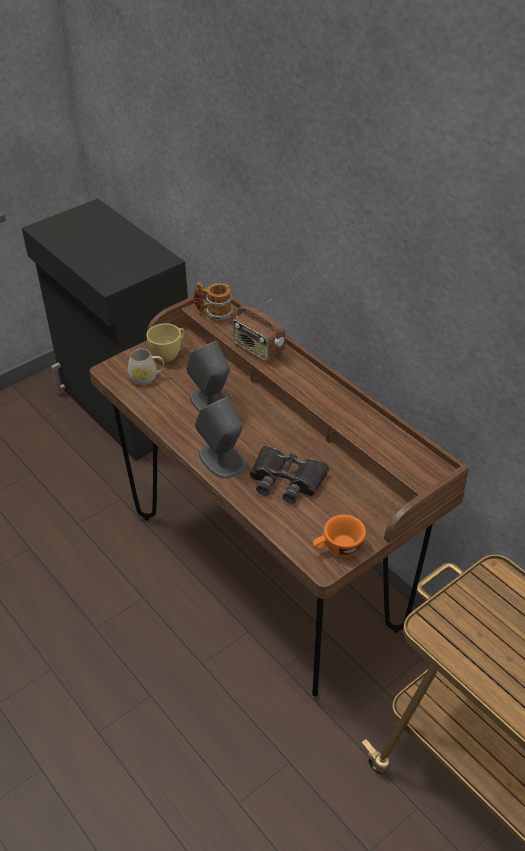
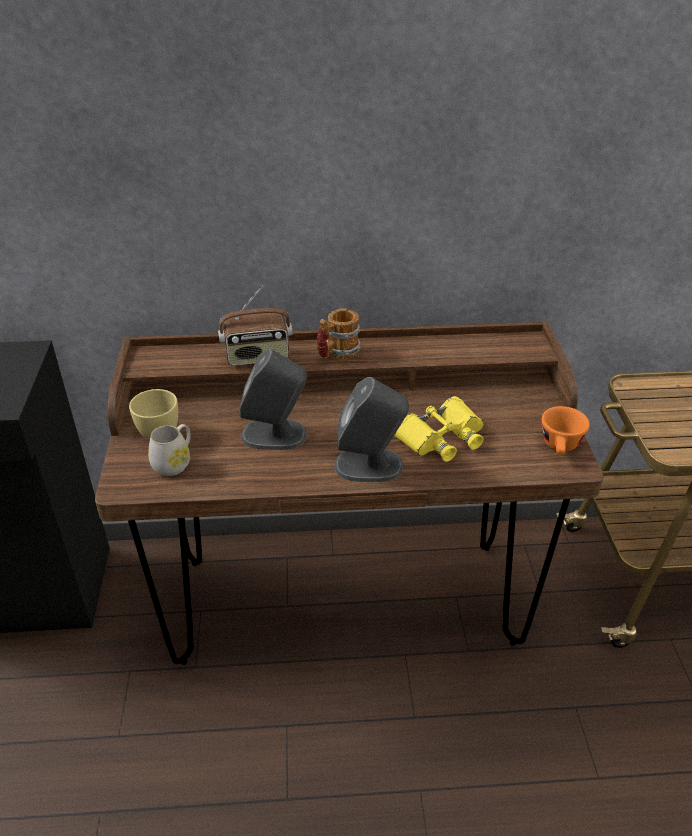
camera: 55 degrees left, 5 degrees down
(214, 314) = (165, 360): mug -> mug (337, 353)
(286, 480) = (440, 436): black binoculars -> yellow binoculars

